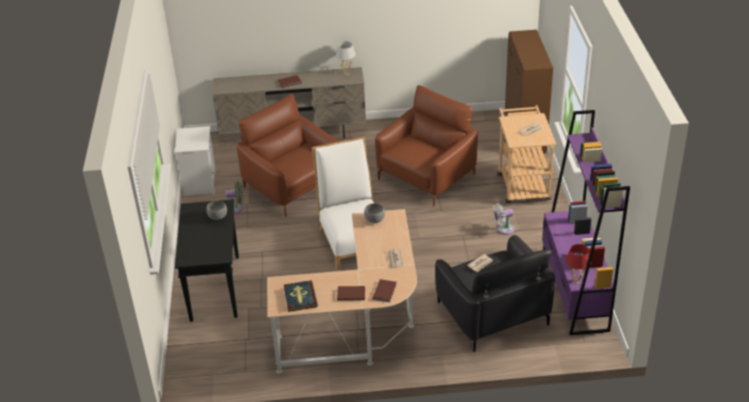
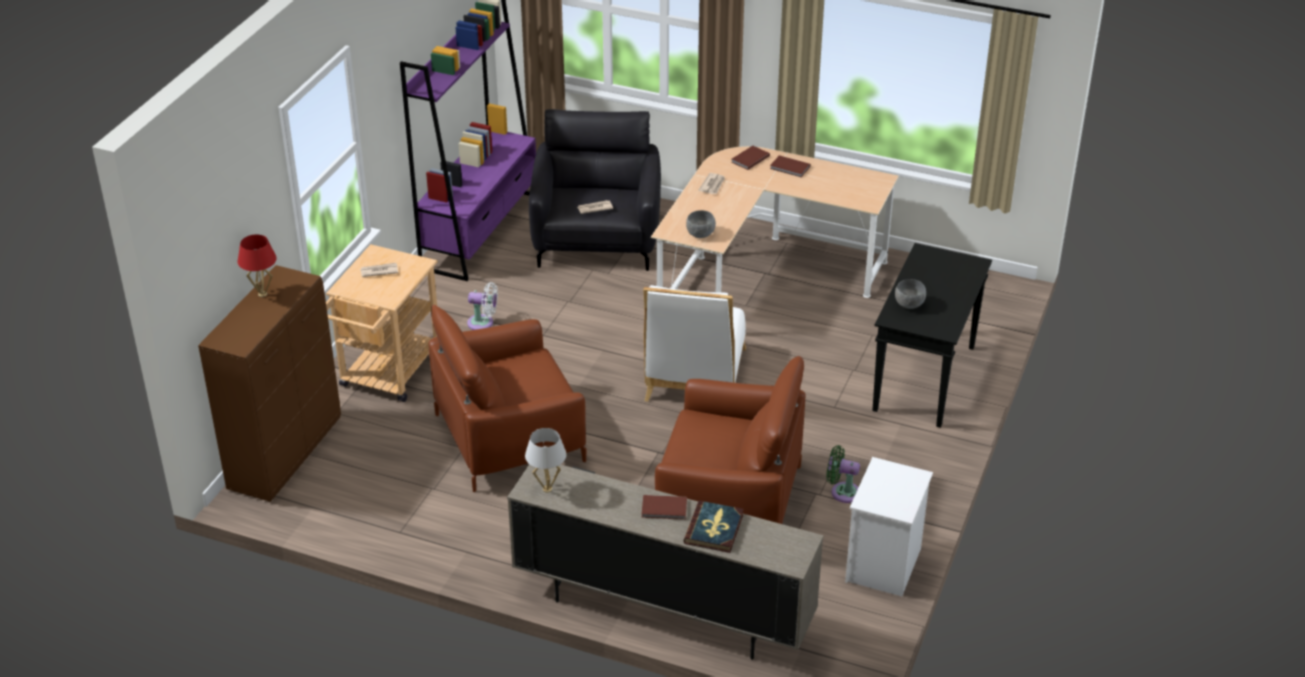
camera: 155 degrees left, 0 degrees up
(292, 186) = (728, 500): brown armchair -> brown armchair turned 60 degrees counterclockwise
(300, 297) = (850, 181): book -> book (714, 529)
(576, 281) = (519, 143): red table lamp -> red table lamp (262, 294)

